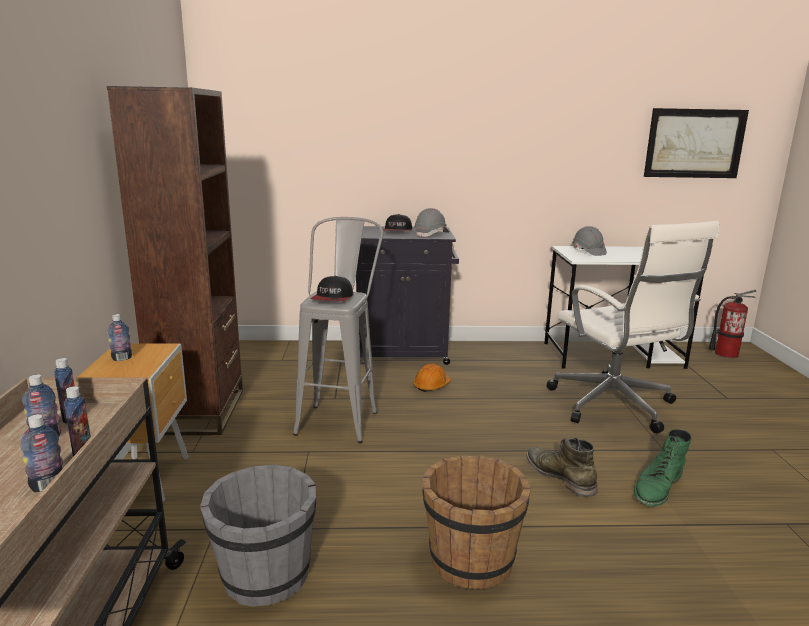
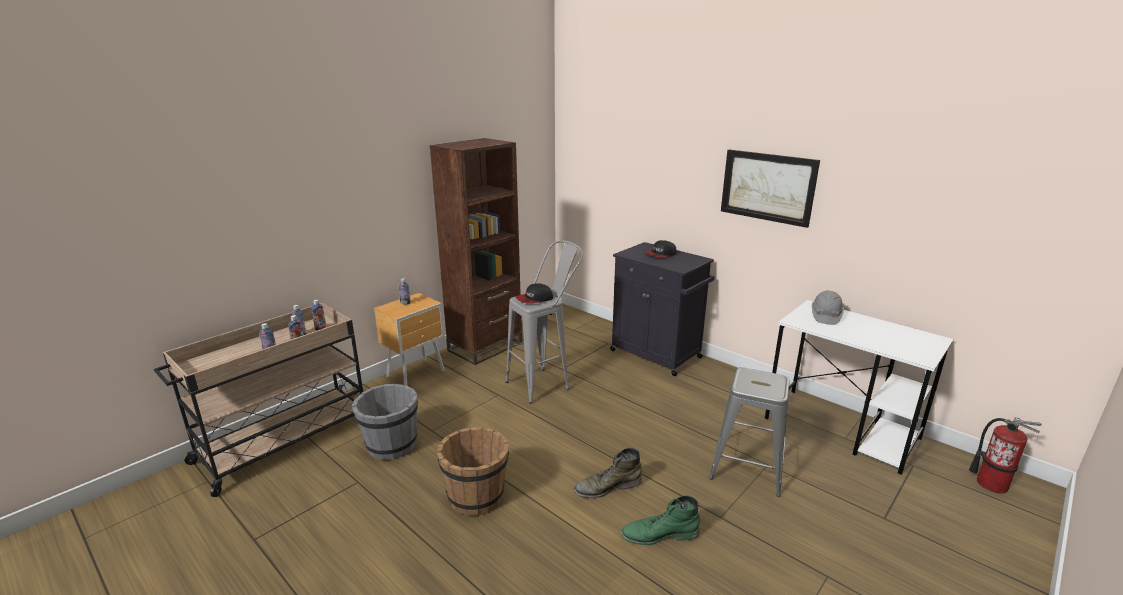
camera: 45 degrees right, 5 degrees up
(431, 234) = (676, 264): grey hard hat -> none
(431, 386) = (634, 387): orange hard hat -> none
(560, 476) = (607, 487): green boot -> green boot turned 120 degrees counterclockwise
(613, 406) = (748, 467): white office chair -> grey stool
(694, 143) = (999, 225): picture -> picture (767, 187)

